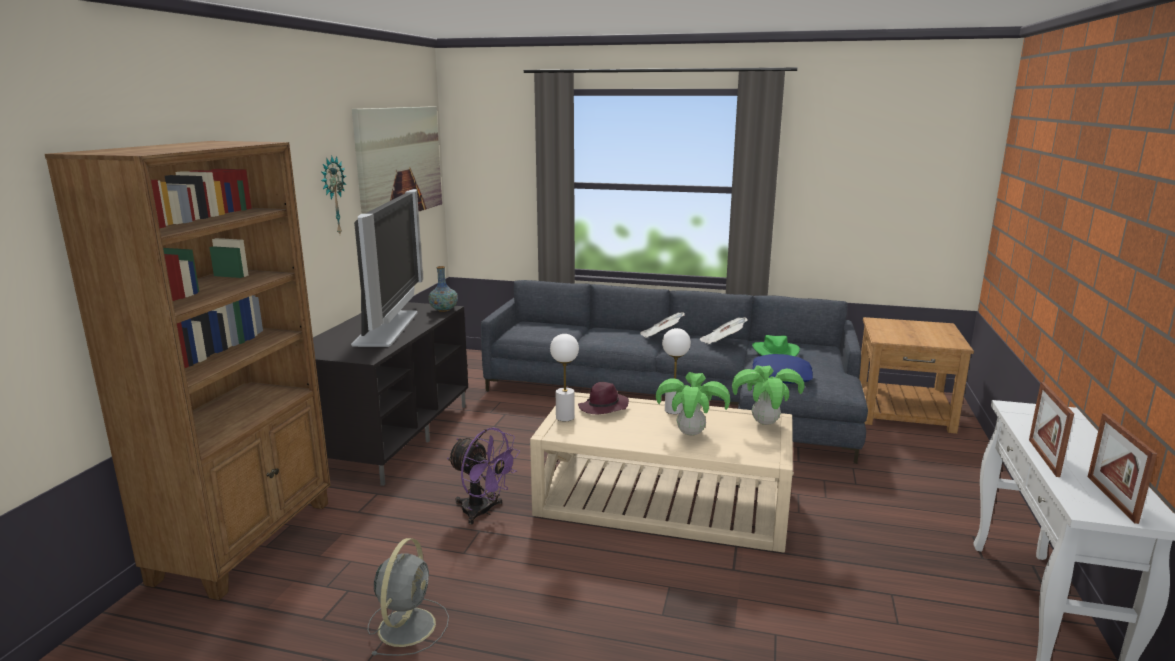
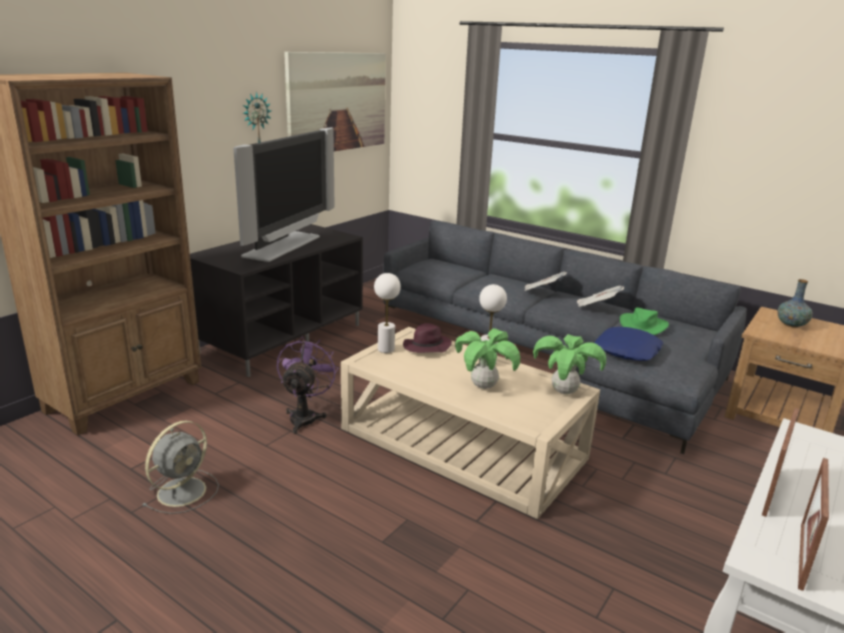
camera: 20 degrees right, 5 degrees up
(444, 310) = (343, 237): vase -> vase (791, 325)
(483, 512) = (305, 416): purple fan -> purple fan turned 135 degrees counterclockwise

